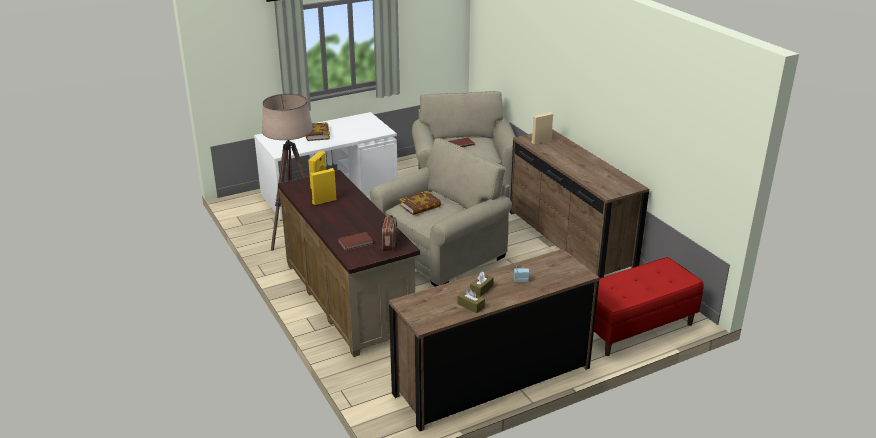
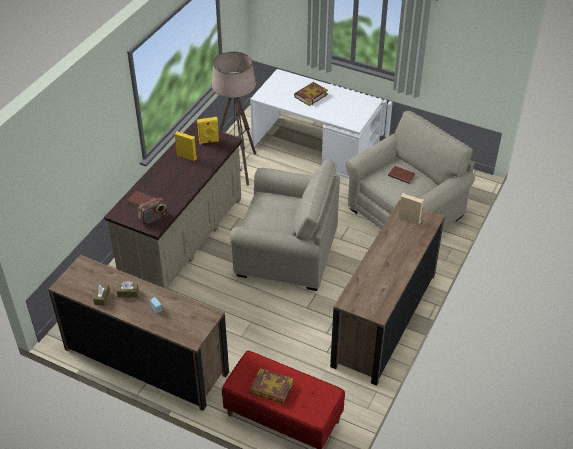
camera: 55 degrees right, 15 degrees up
(420, 206) = (270, 205): book -> book (271, 389)

